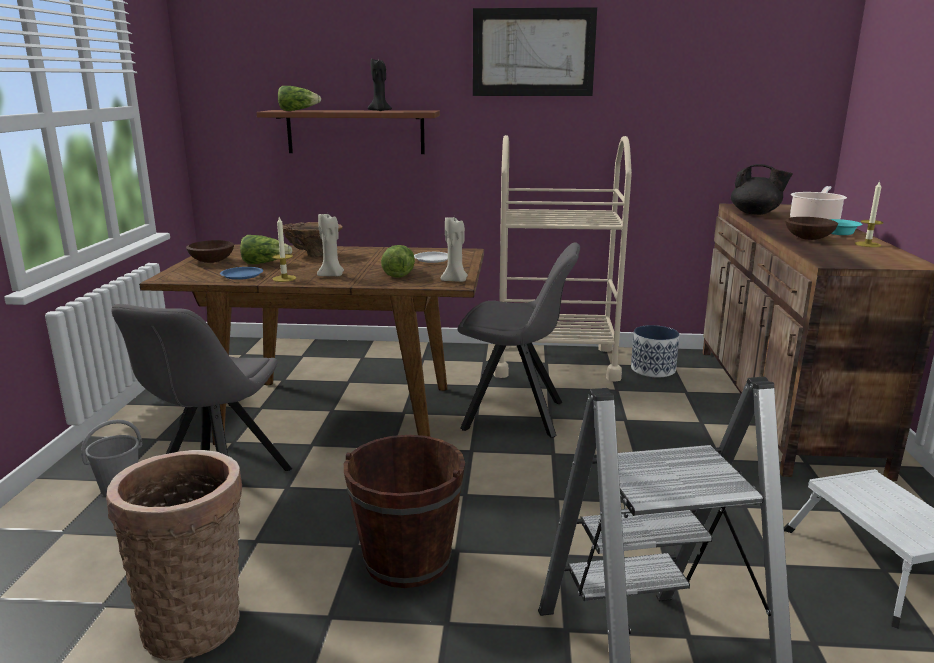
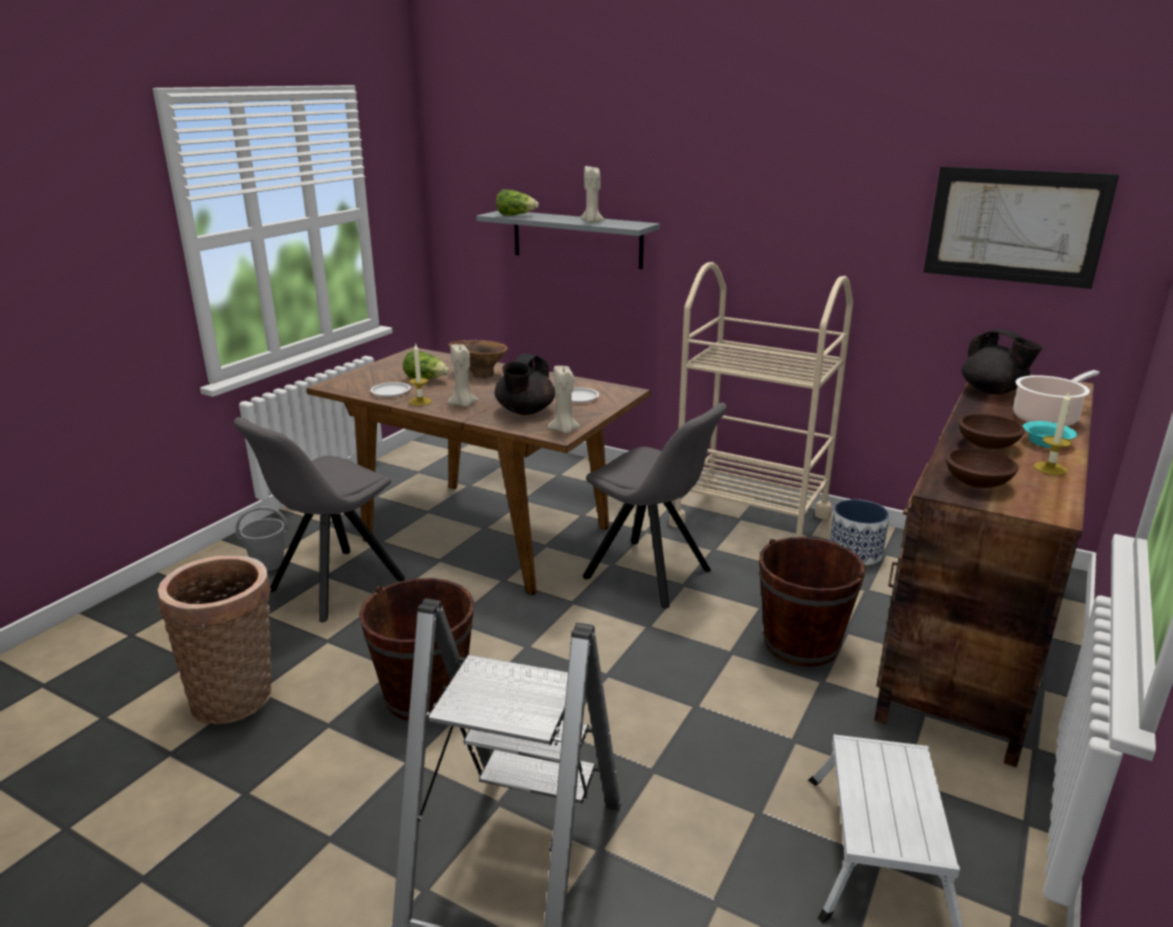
camera: 25 degrees right, 5 degrees up
(211, 261) = (387, 369): brown bowl -> brown bowl (976, 482)
(242, 276) = (391, 392): blue plate -> white plate
(355, 132) = (577, 239): brown shelf -> grey shelf
(380, 111) = (591, 222): black candle -> beige candle
(398, 273) = (525, 411): lettuce -> black teapot
(533, 52) = (763, 165): picture -> picture (1015, 226)
(679, 438) = (801, 644): none -> brown bucket

